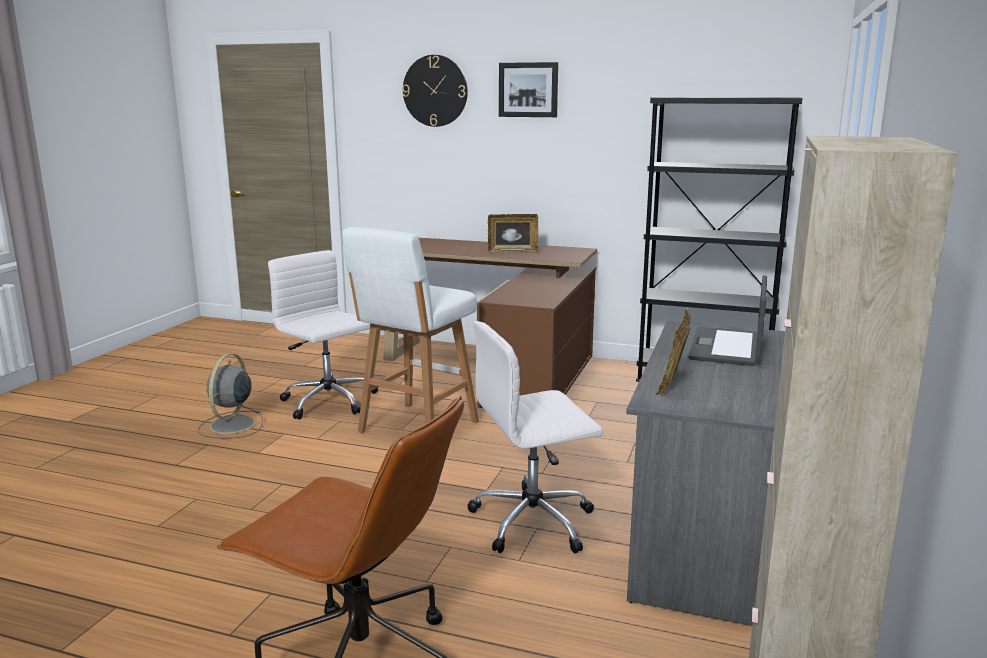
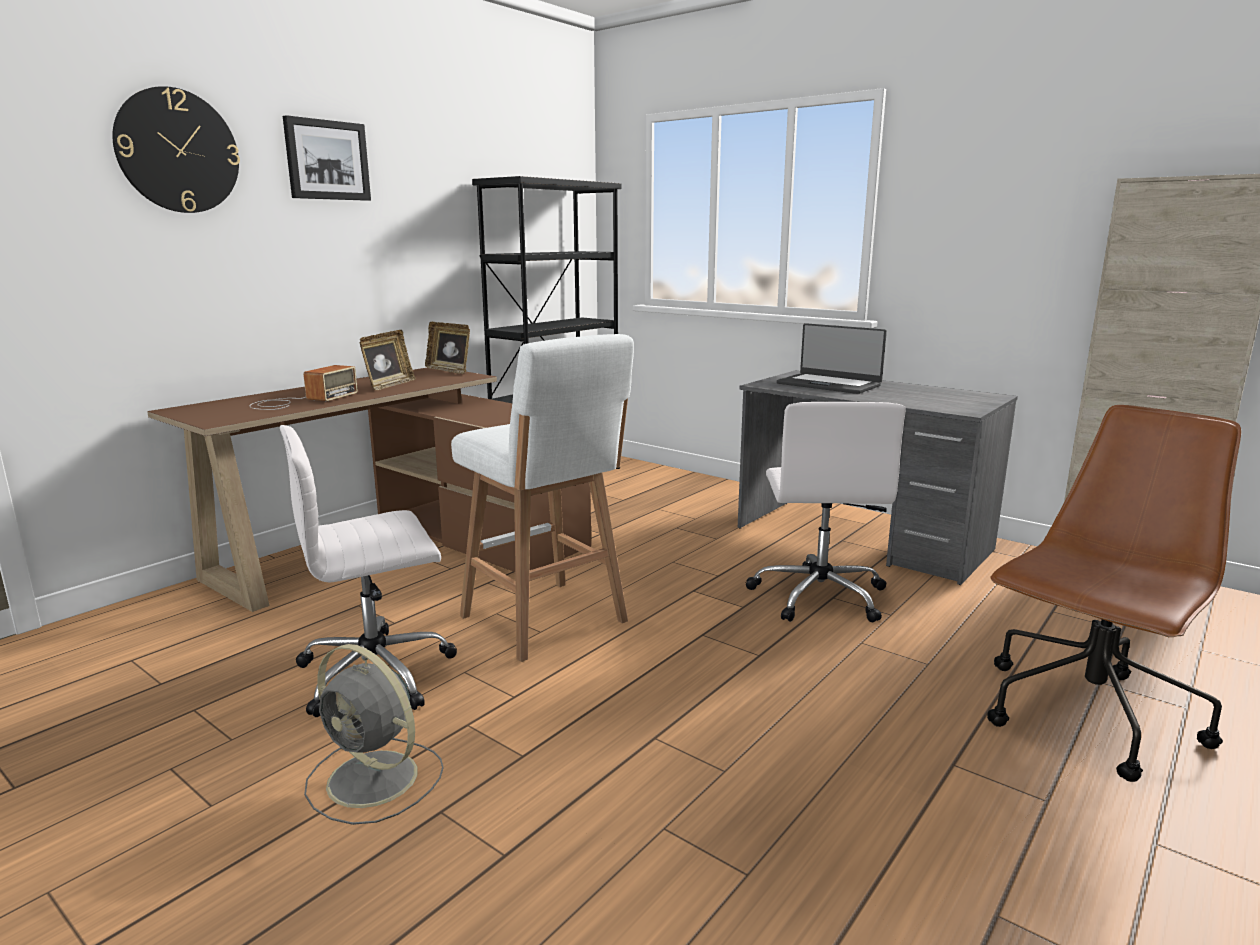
camera: 70 degrees left, 0 degrees up
(447, 247) = (300, 401): none -> radio
(672, 382) = (918, 403): picture frame -> picture frame (449, 370)

